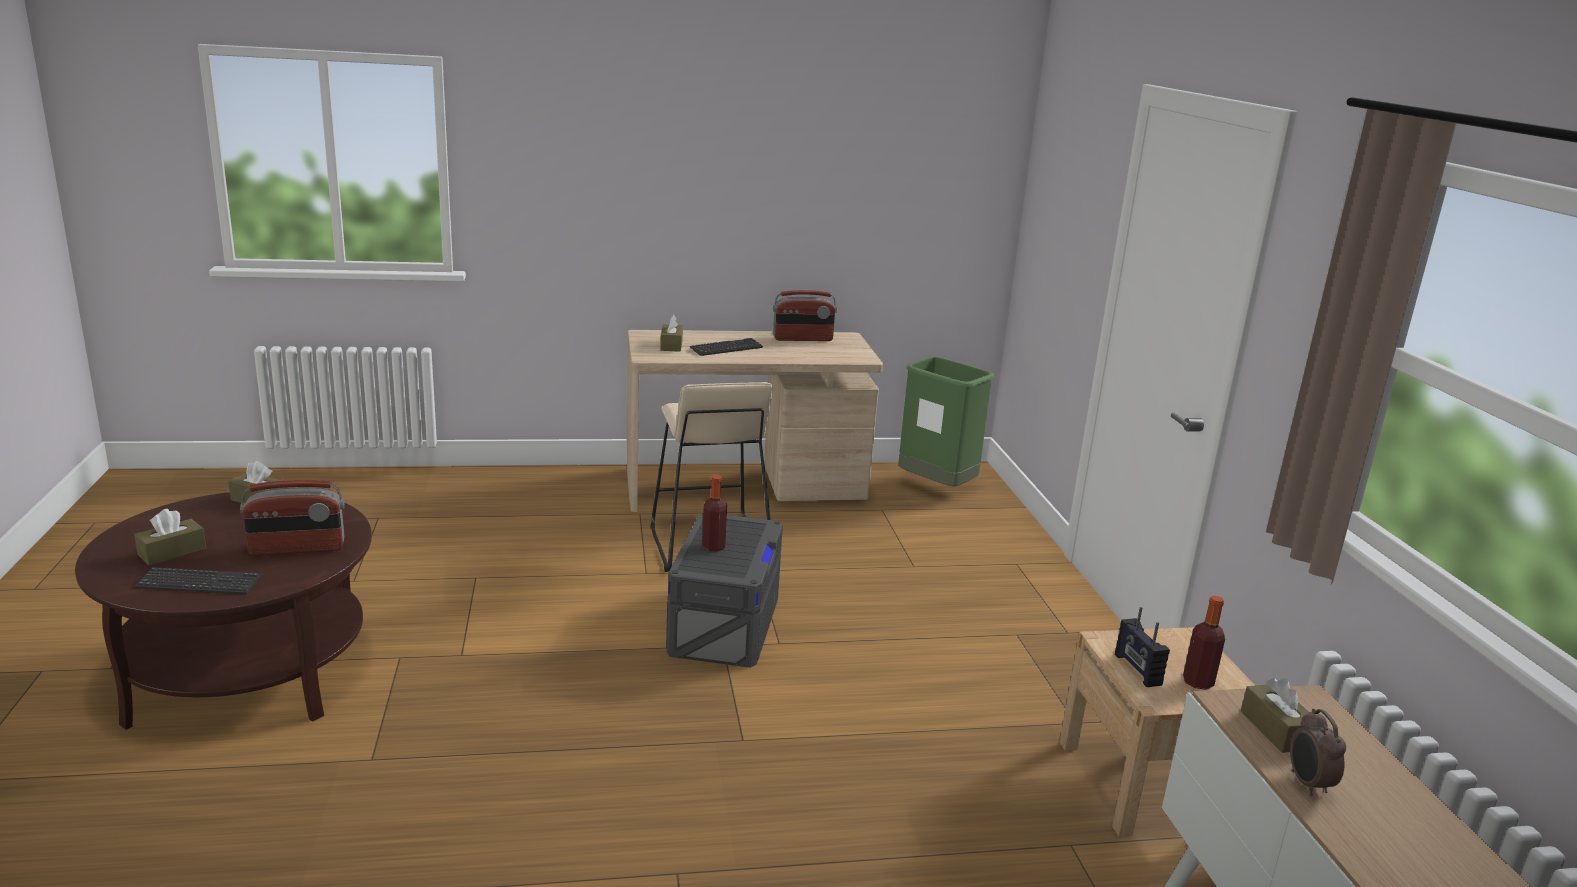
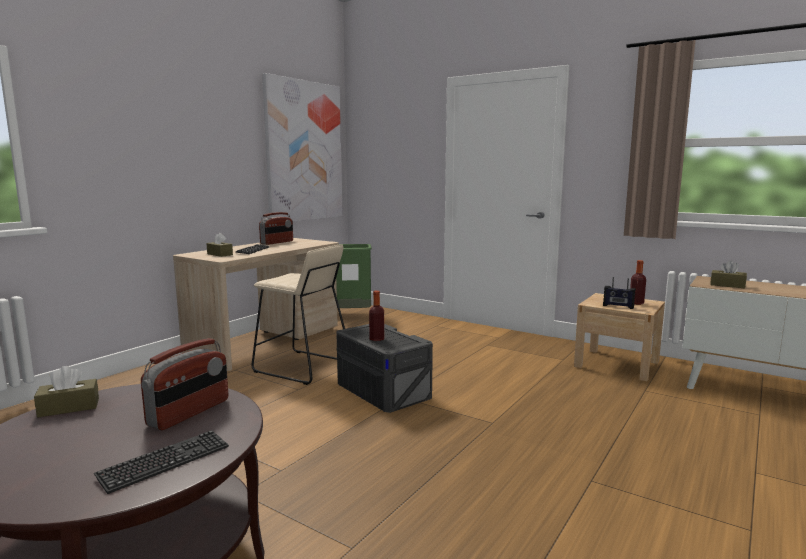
camera: 45 degrees left, 10 degrees down
(172, 552) = (74, 462): brown tissue box -> none
(913, 186) = (304, 151): none -> picture
(1307, 784) = (769, 291): alarm clock -> none

